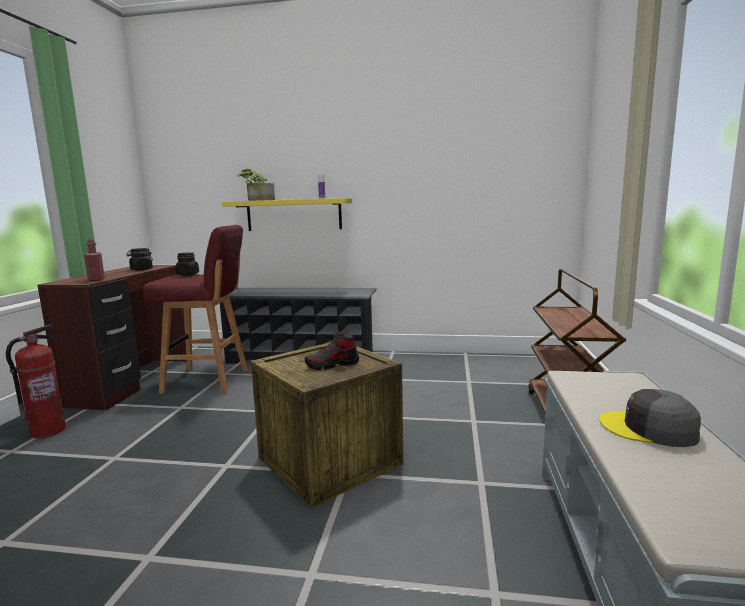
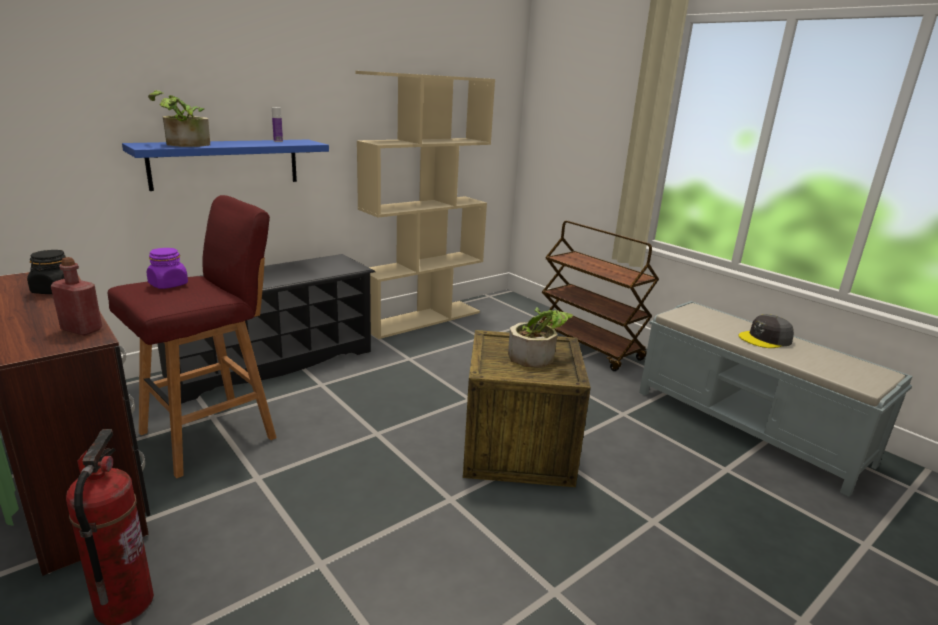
camera: 50 degrees left, 10 degrees up
(188, 274) = (168, 285): black jar -> purple jar
(293, 215) = (225, 163): yellow shelf -> blue shelf
(332, 365) = (537, 357): shoe -> potted plant
(446, 358) = (422, 319): none -> beige bookcase

